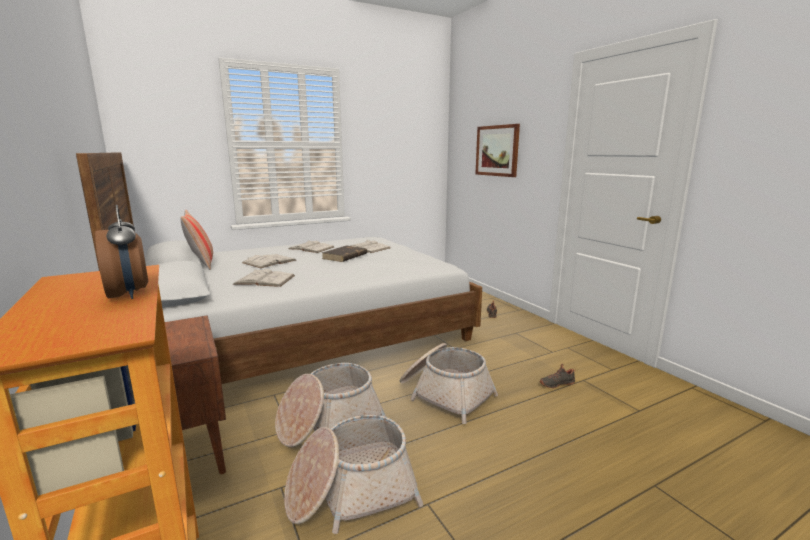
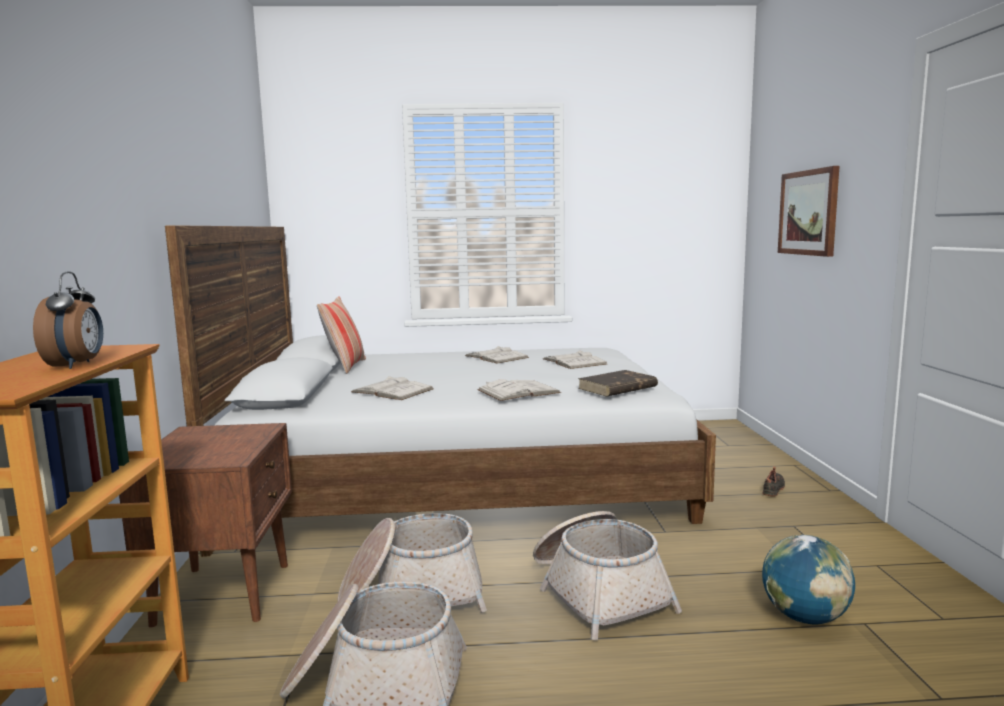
camera: 25 degrees right, 5 degrees down
(269, 261) = (424, 369): white book -> white book (518, 391)
(344, 256) = (525, 370): brown book -> brown book (617, 388)
(556, 383) = (804, 617): black shoe -> globe

